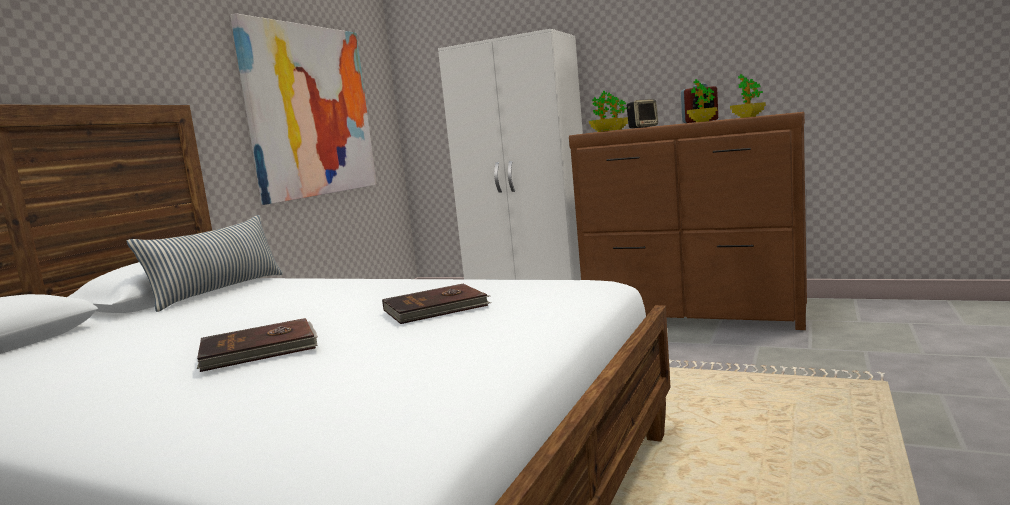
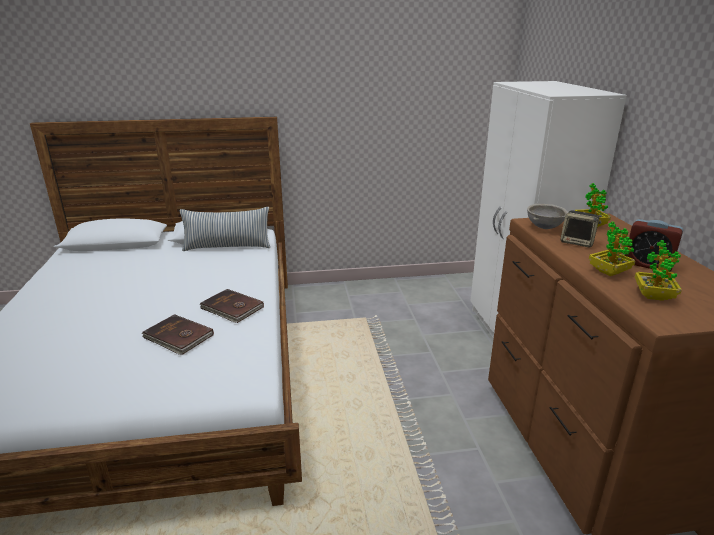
camera: 55 degrees right, 15 degrees up
(259, 350) = (95, 315): brown book -> brown book (232, 308)
(310, 111) = (396, 117): picture -> none
(603, 131) = (545, 228): potted plant -> grey bowl

